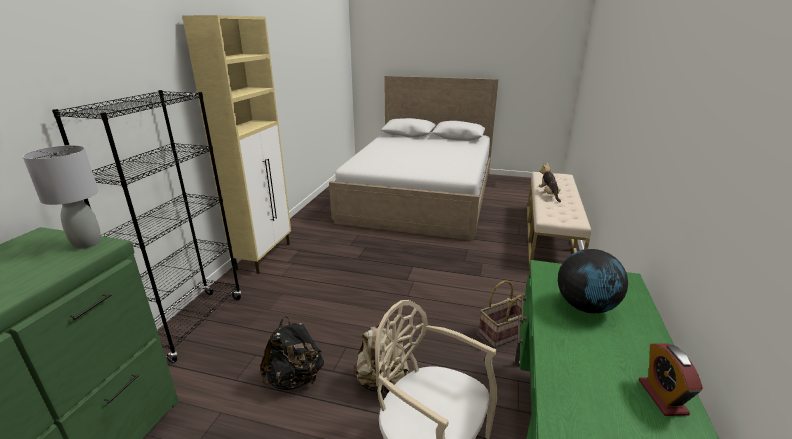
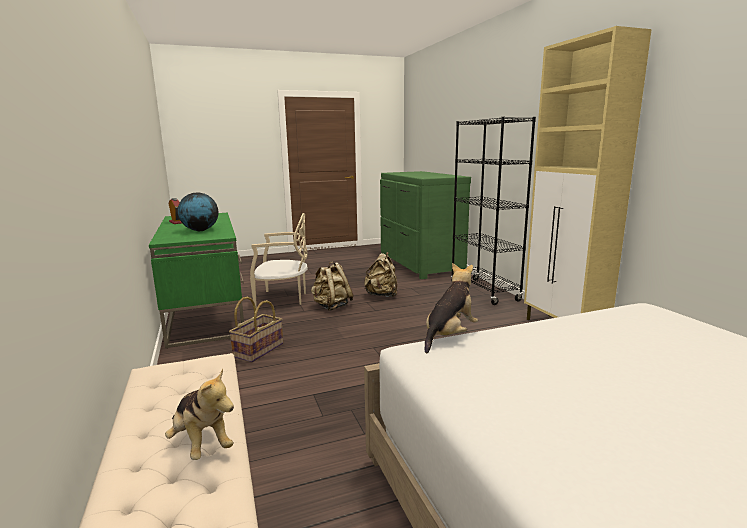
camera: 145 degrees right, 10 degrees down
(87, 243) = (433, 177): grey table lamp -> none
(295, 379) = (382, 295): black backpack -> beige backpack
(445, 177) = (449, 335): none -> plush toy

